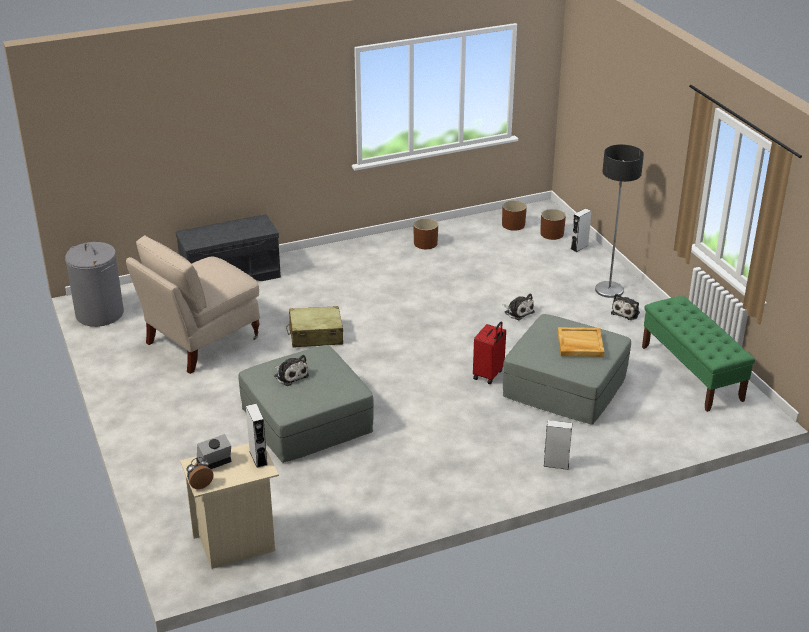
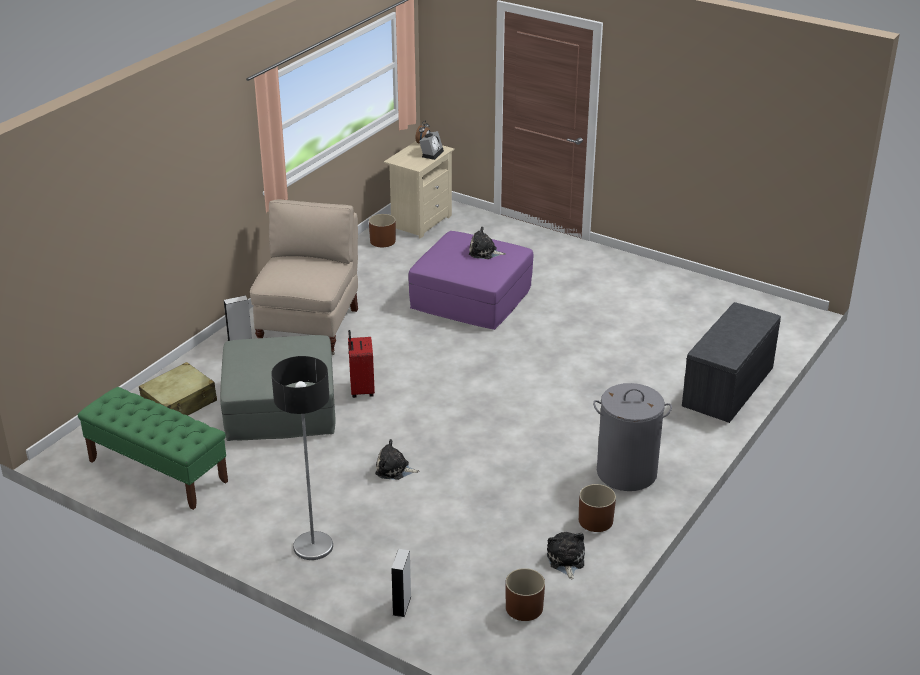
camera: 145 degrees right, 0 degrees up
(100, 314) = (767, 307): grey laundry basket -> grey laundry basket (626, 473)
(201, 341) = (646, 319): beige chair -> beige chair (309, 327)
(258, 458) = (407, 163): grey speaker -> none
(306, 420) = (472, 298): grey ottoman -> purple ottoman
(315, 335) = (560, 363): beige suitcase -> beige suitcase (180, 403)
(552, 234) = (458, 614): brown planter -> brown planter (382, 241)
(579, 344) = (264, 363): beige tray -> none
(626, 312) = (271, 521): plush toy -> plush toy (566, 560)

